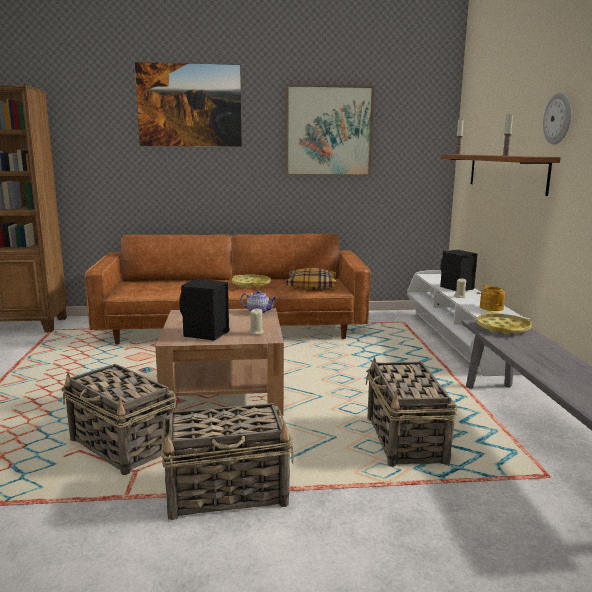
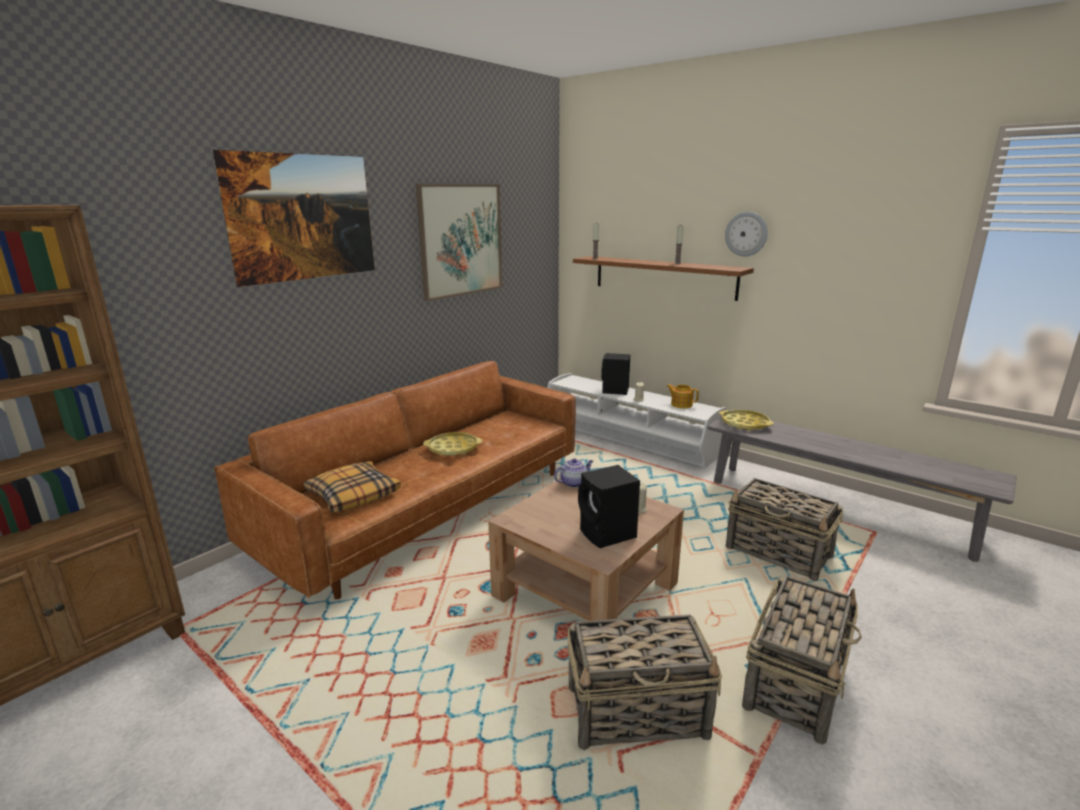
camera: 45 degrees left, 5 degrees up
(312, 286) = (510, 428): pillow -> pillow (353, 495)

